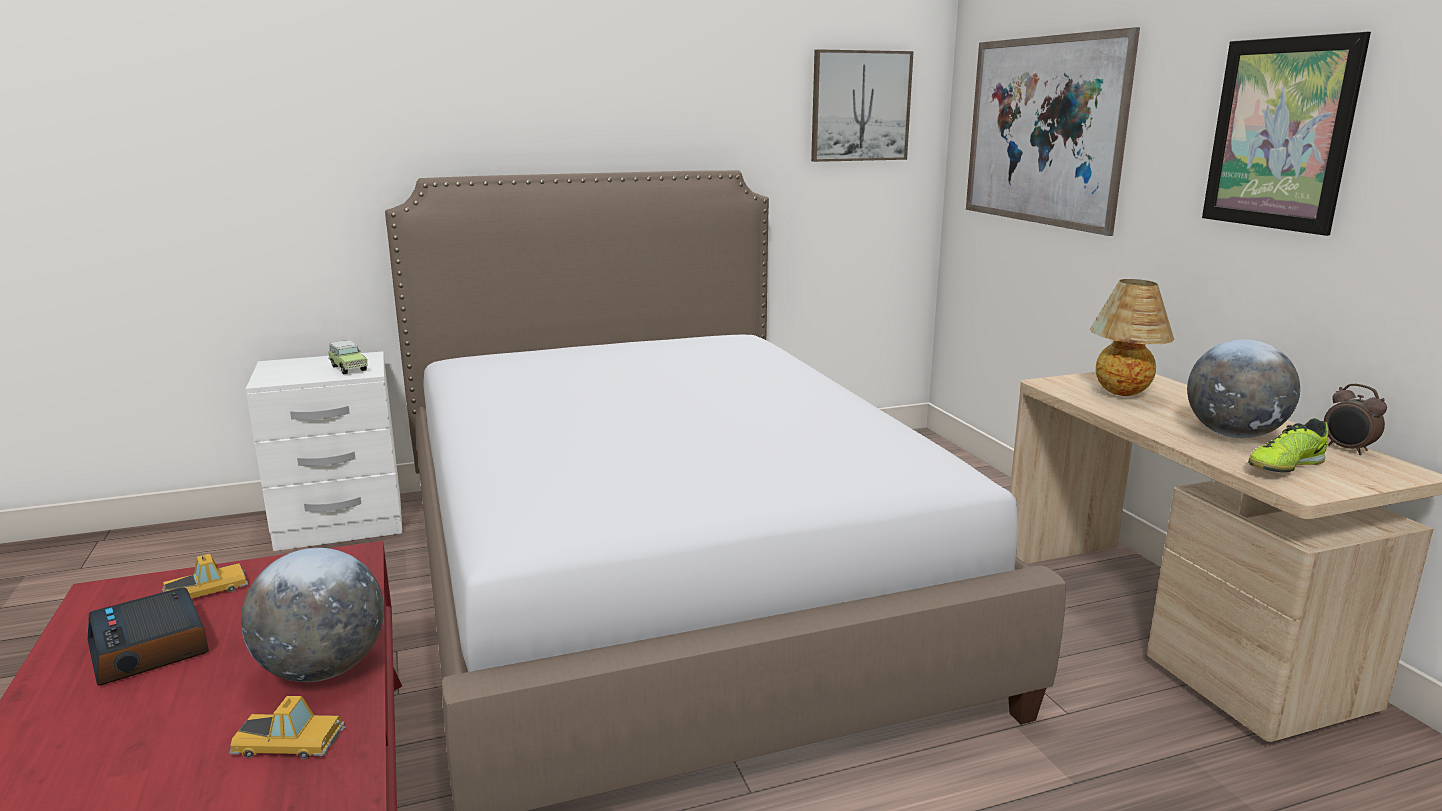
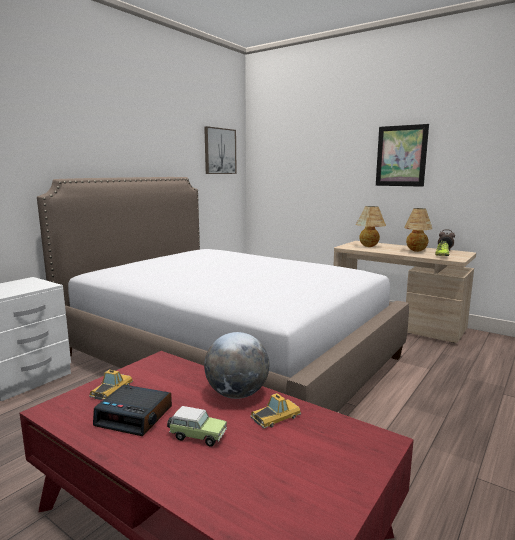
camera: 35 degrees left, 5 degrees down
(348, 368) = (32, 285): toy car -> toy car (196, 436)
(1042, 131) = (298, 160): picture -> none
(1233, 435) = (416, 251): globe -> table lamp

